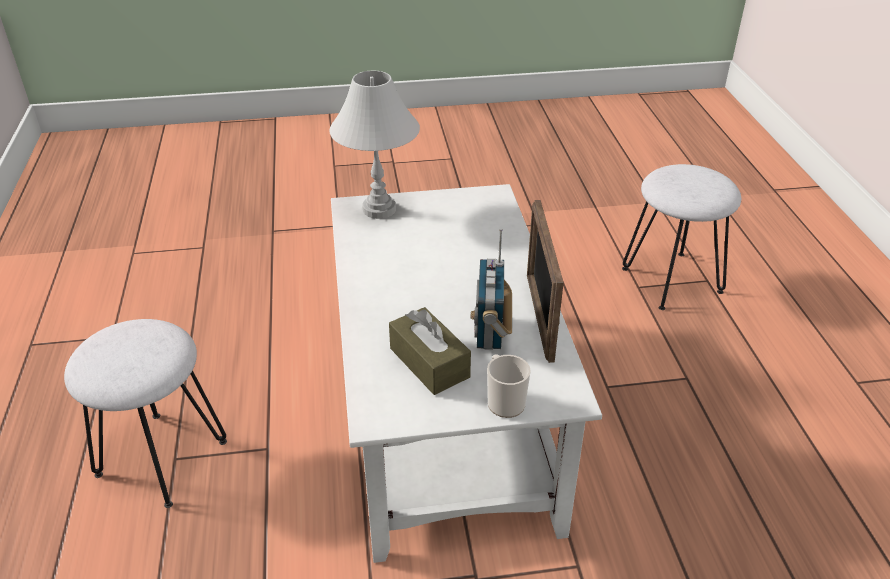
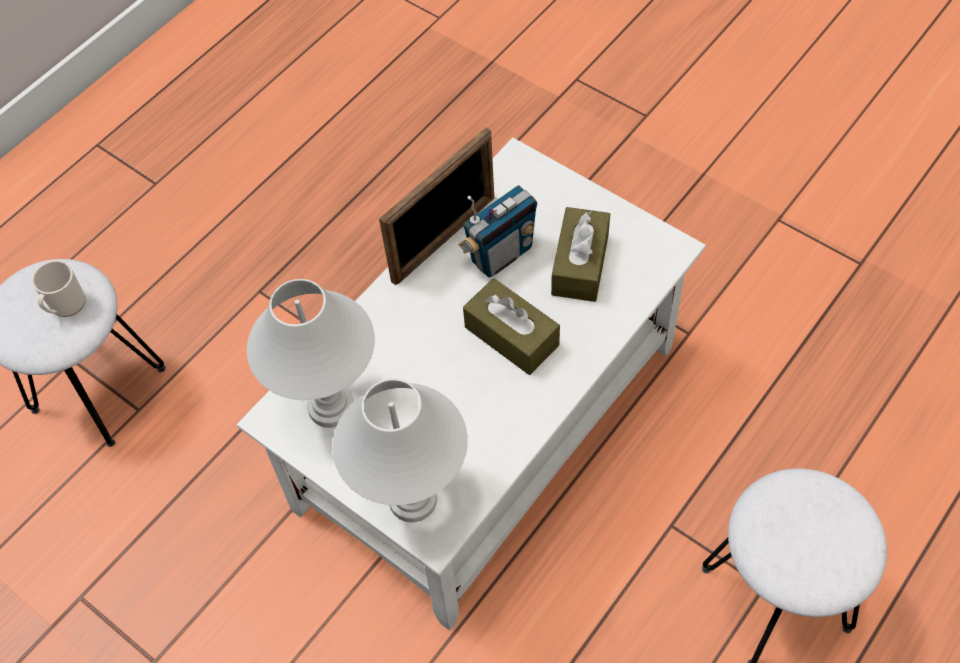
camera: 130 degrees left, 20 degrees up
(421, 297) = (511, 336): none -> brown tissue box
(474, 212) = (331, 408): none -> white table lamp
(504, 401) = (564, 193): mug -> mug (65, 306)

